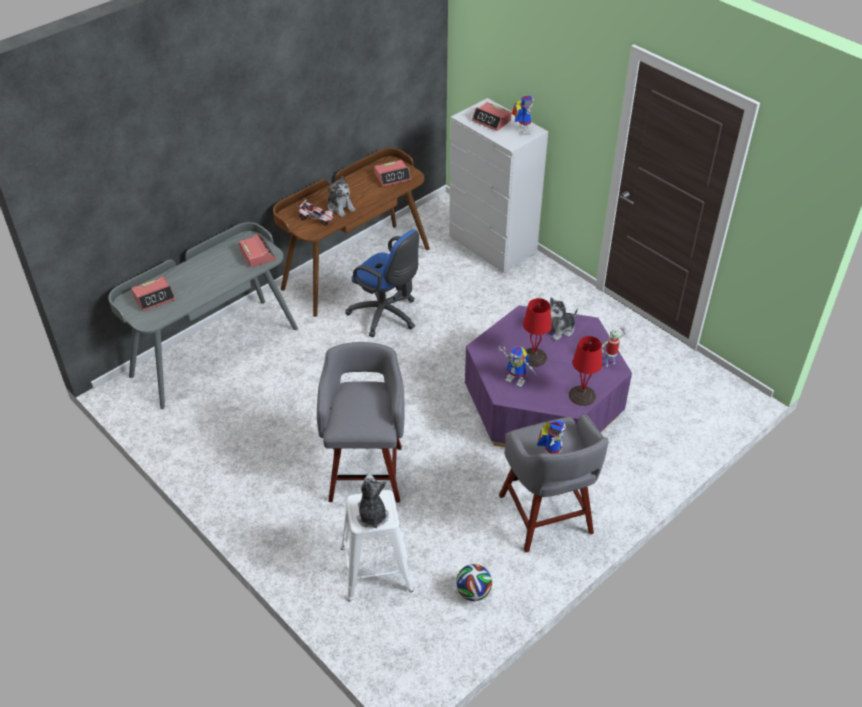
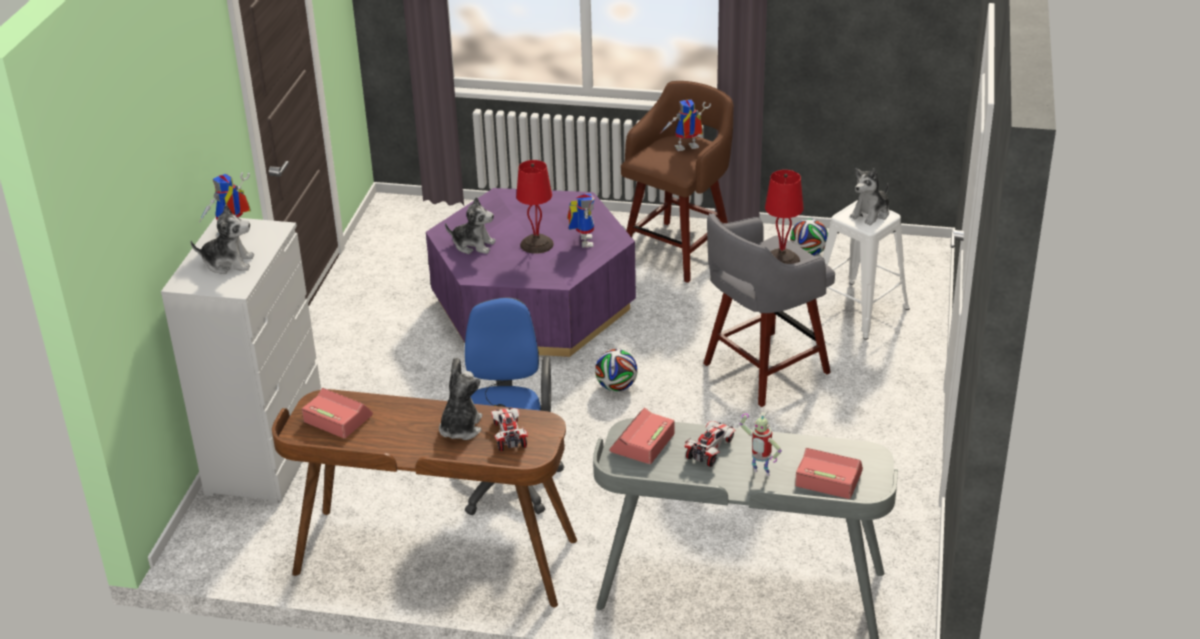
camera: 125 degrees left, 10 degrees down
(224, 273) = (710, 450): none -> toy car
(419, 395) = (616, 387): none -> football
(491, 121) = (228, 263): alarm clock -> plush toy
(546, 517) = (679, 250): grey stool -> brown stool
(582, 396) = (560, 200): red table lamp -> red table lamp (782, 259)
(609, 363) = (493, 202): toy robot -> toy robot (760, 474)

